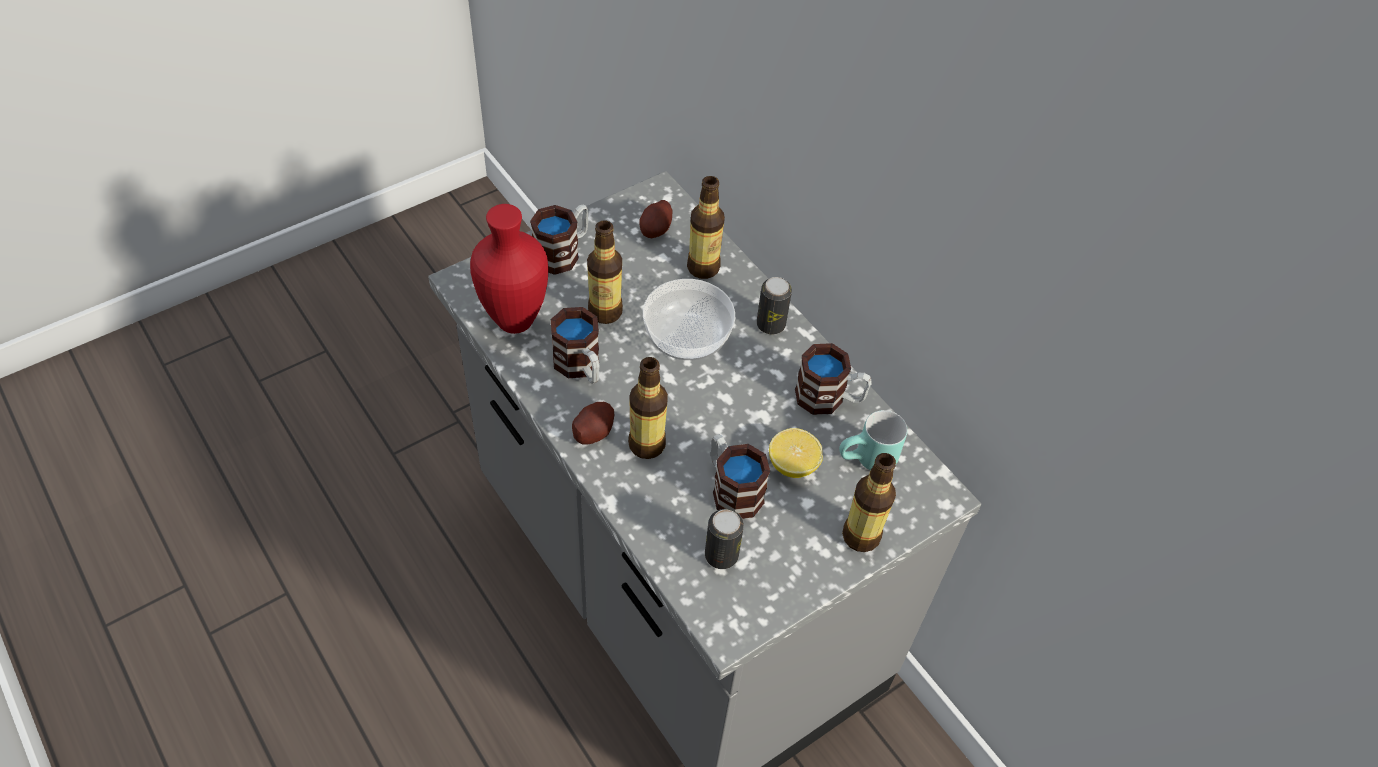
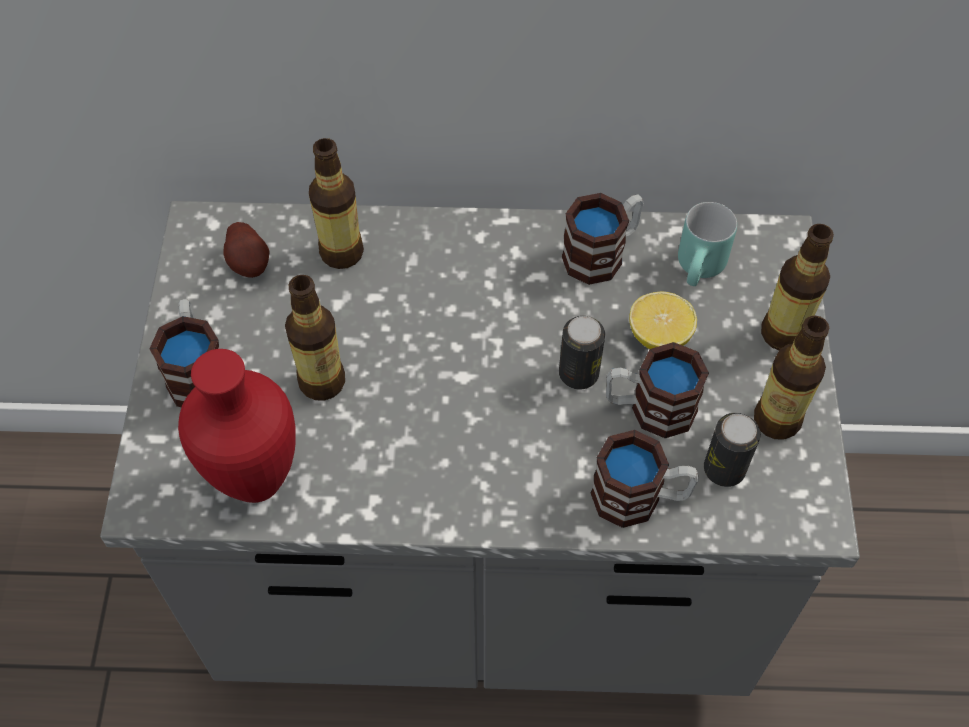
camera: 50 degrees left, 5 degrees up
(581, 367) = (380, 453): mug -> mug (640, 498)
(593, 431) = (478, 493): potato -> none
(647, 444) = (536, 452): bottle -> bottle (777, 420)
(688, 337) = (424, 324): bowl -> none
(770, 324) = (469, 242): can -> can (578, 374)

